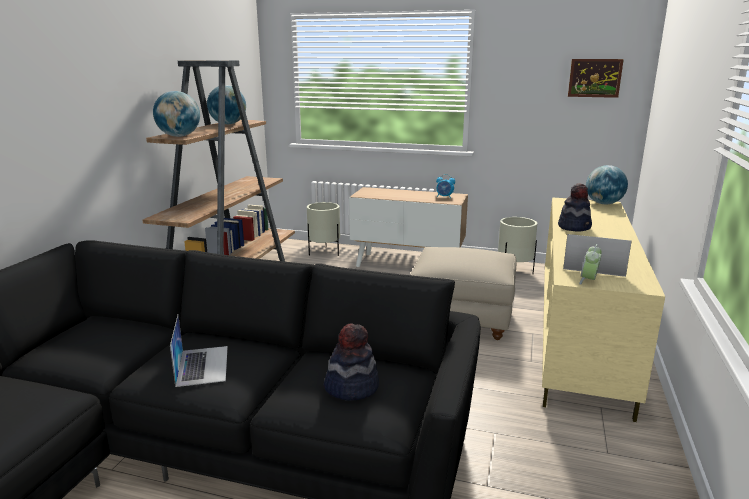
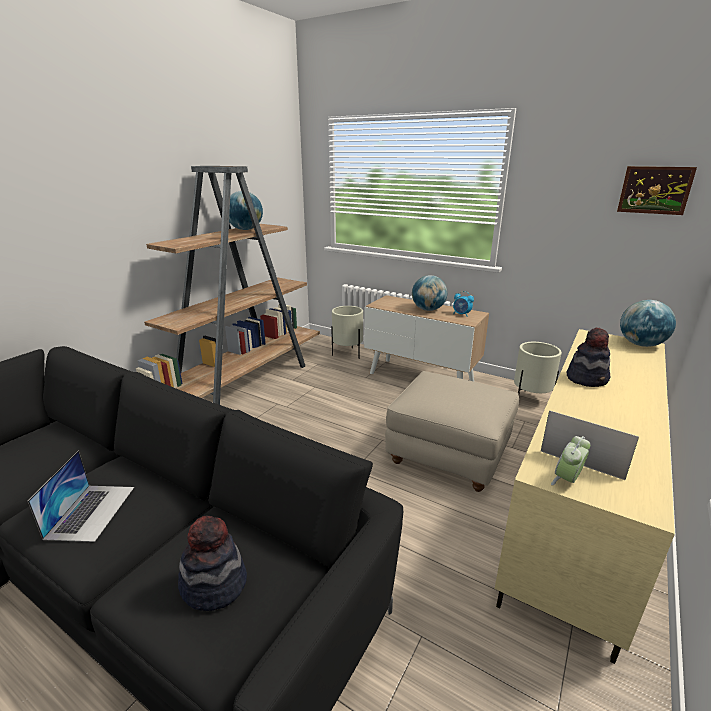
camera: 15 degrees right, 5 degrees up
(179, 136) = (177, 243): globe -> globe (428, 309)

